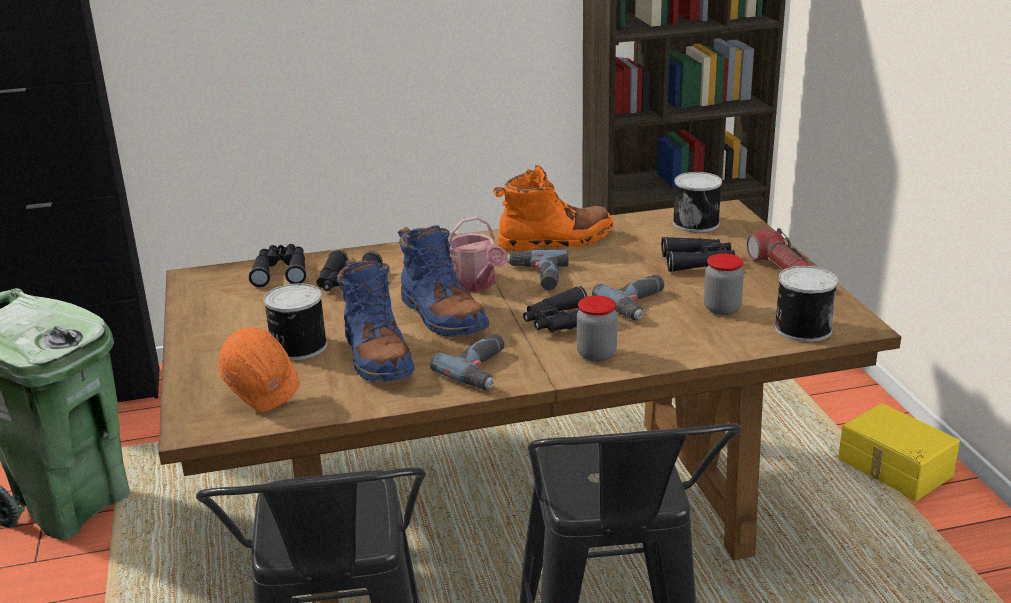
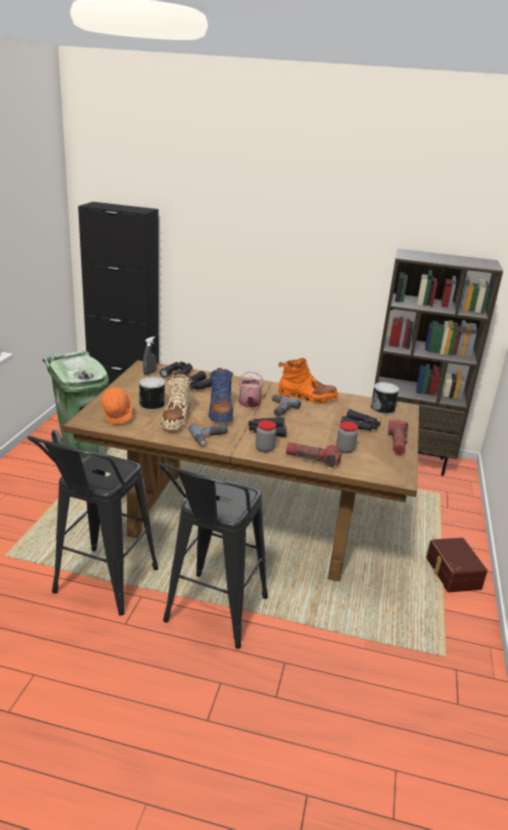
camera: 25 degrees right, 0 degrees up
(223, 288) = (149, 373): none -> grey spray bottle
(376, 356) = (176, 419): blue boot -> beige boot
(639, 304) = (309, 435): power drill -> none
(694, 344) = (312, 460): none -> flashlight
(801, 328) = (371, 470): can -> none
(893, 469) = (451, 573): yellow storage box -> brown storage box

